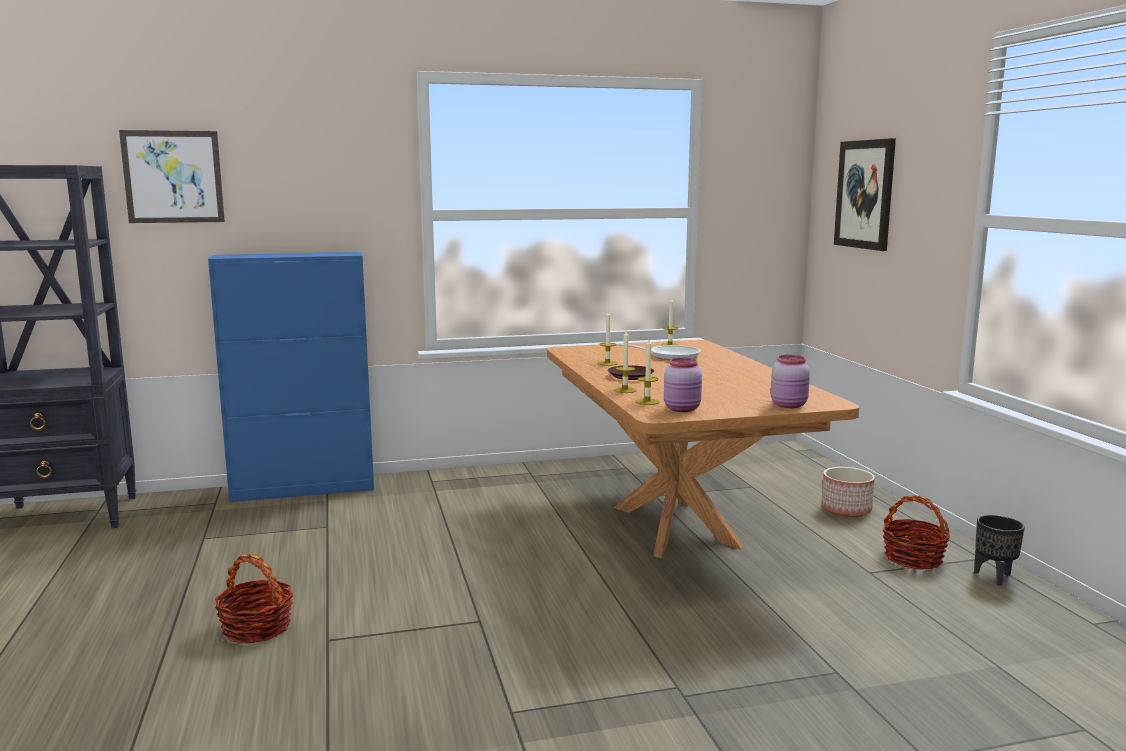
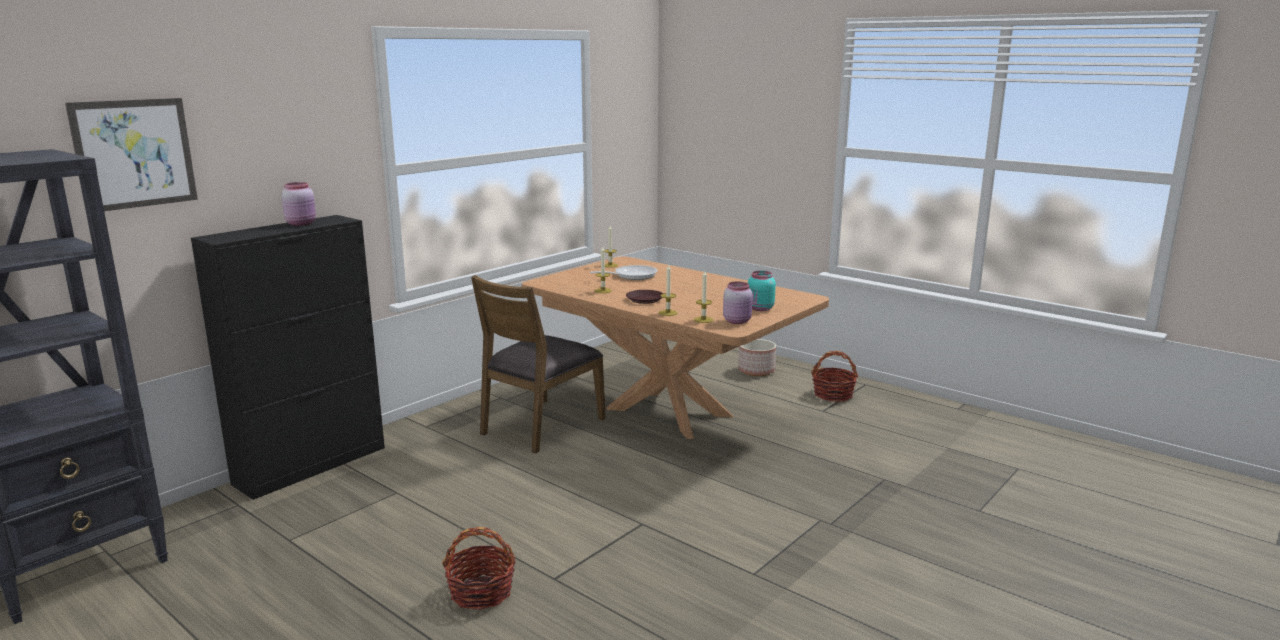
camera: 35 degrees left, 5 degrees up
(304, 488) = (312, 465): blue cabinet -> black cabinet
(528, 505) = (541, 426): none -> brown chair
(739, 403) = (760, 309): none -> turquoise jar
(790, 405) = (791, 304): pink jar -> pink jar (302, 223)
(865, 194) = (722, 127): picture -> none
(993, 577) = (884, 394): black planter -> none

